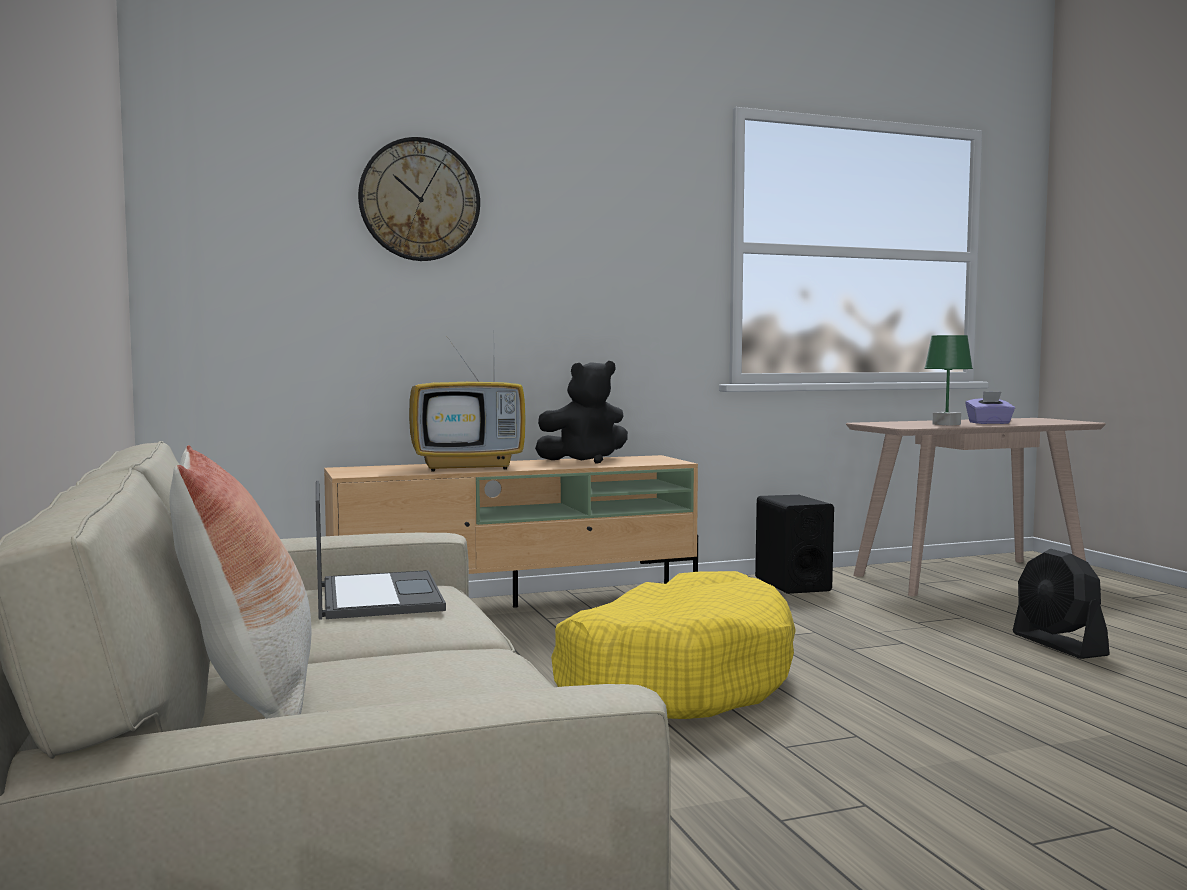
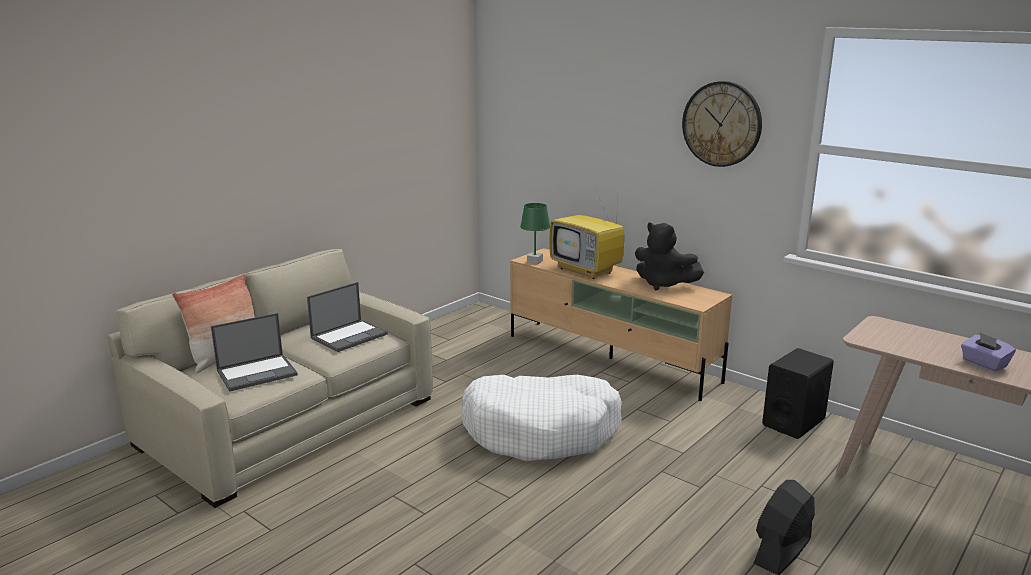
camera: 60 degrees right, 15 degrees up
(419, 200) = (596, 101): wall clock -> wall clock (721, 124)
(430, 675) = (258, 372): none -> laptop
(675, 679) = (541, 431): yellow dog bed -> white dog bed
(947, 424) = (926, 350): green table lamp -> green table lamp (535, 262)

